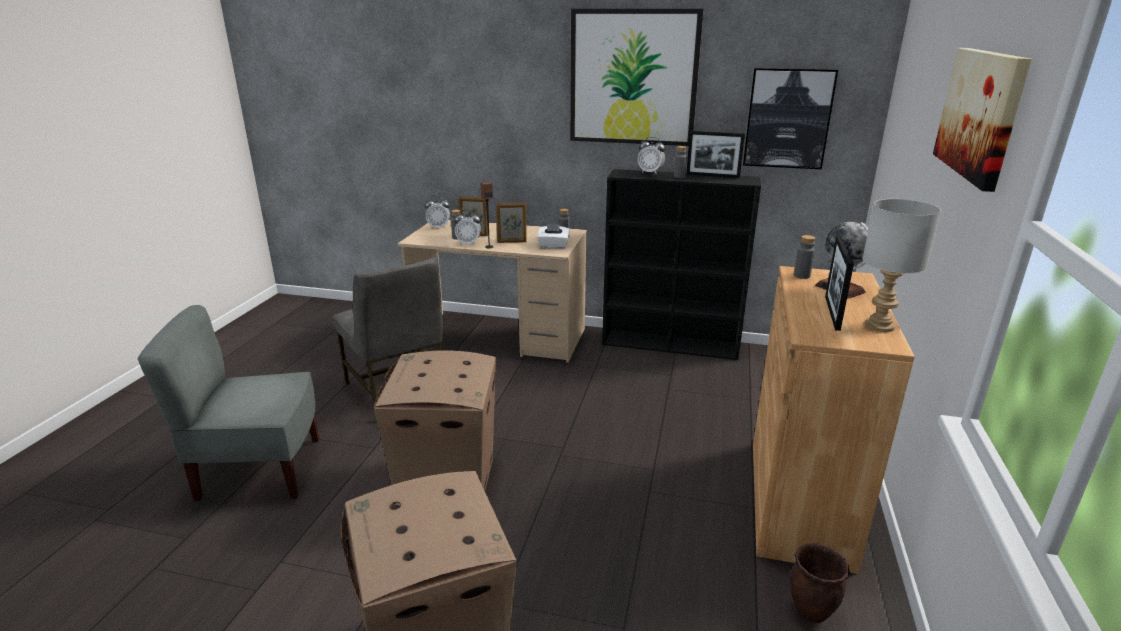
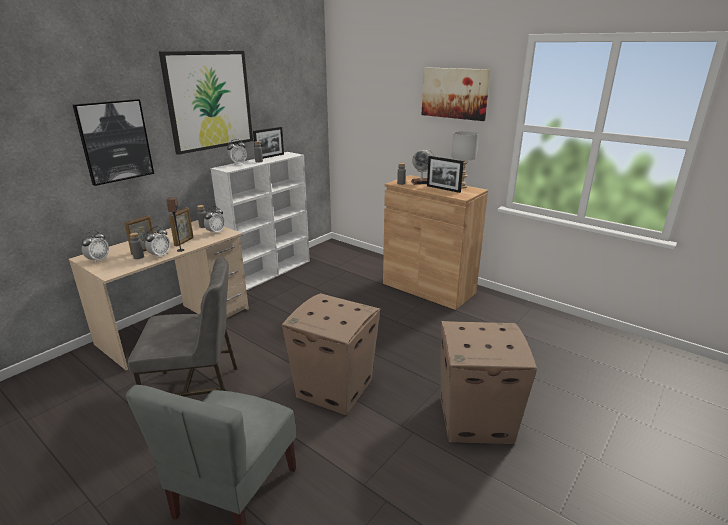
camera: 65 degrees left, 0 degrees up
(553, 246) = (216, 232): white tissue box -> alarm clock
(671, 344) = (271, 272): black bookcase -> white bookcase
(788, 118) = (292, 114): picture -> picture (115, 141)
(812, 610) = (490, 309): brown planter -> none

